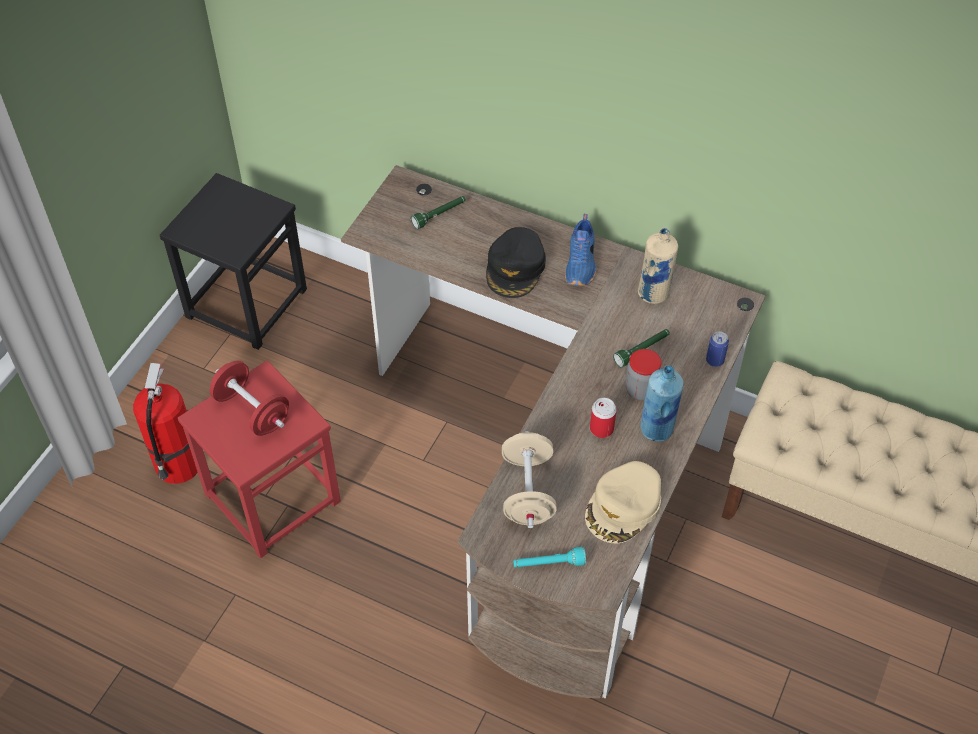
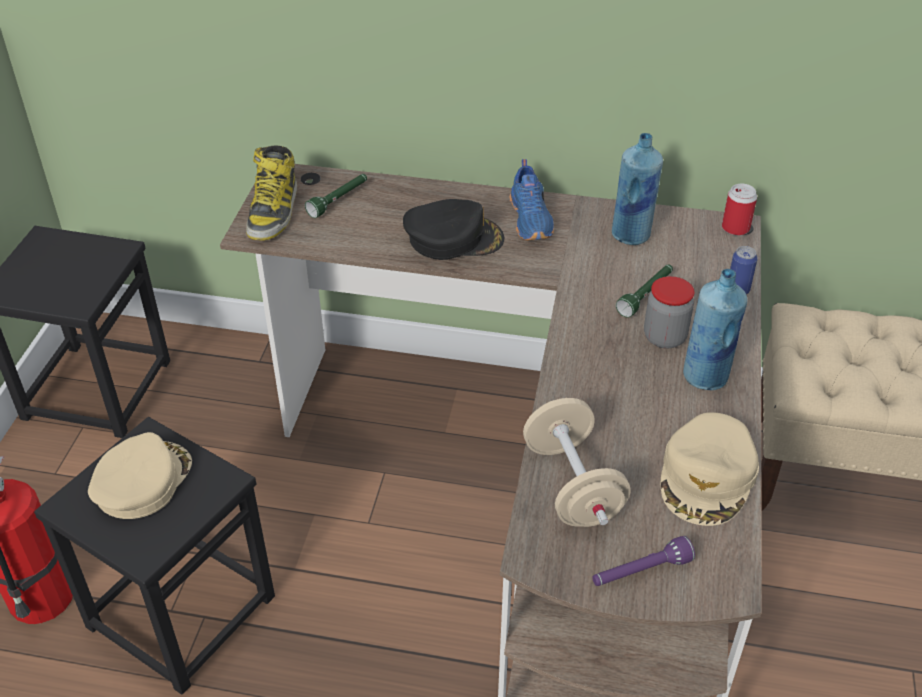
camera: 15 degrees left, 10 degrees down
(252, 411) = (142, 481): red dumbbell -> beige cap
(272, 497) = (180, 610): red stool -> black stool
(387, 216) = (273, 211): none -> boot
(515, 268) = (453, 237): black cap -> black cap turned 90 degrees counterclockwise
(548, 564) = (640, 572): turquoise flashlight -> purple flashlight
(601, 428) = (636, 390): can -> can (735, 228)
(654, 293) = (631, 235): beige bottle -> blue bottle

